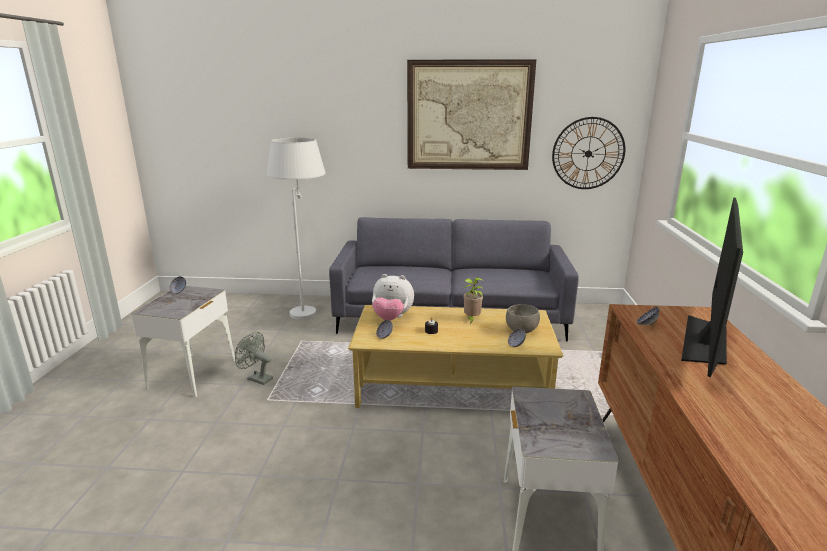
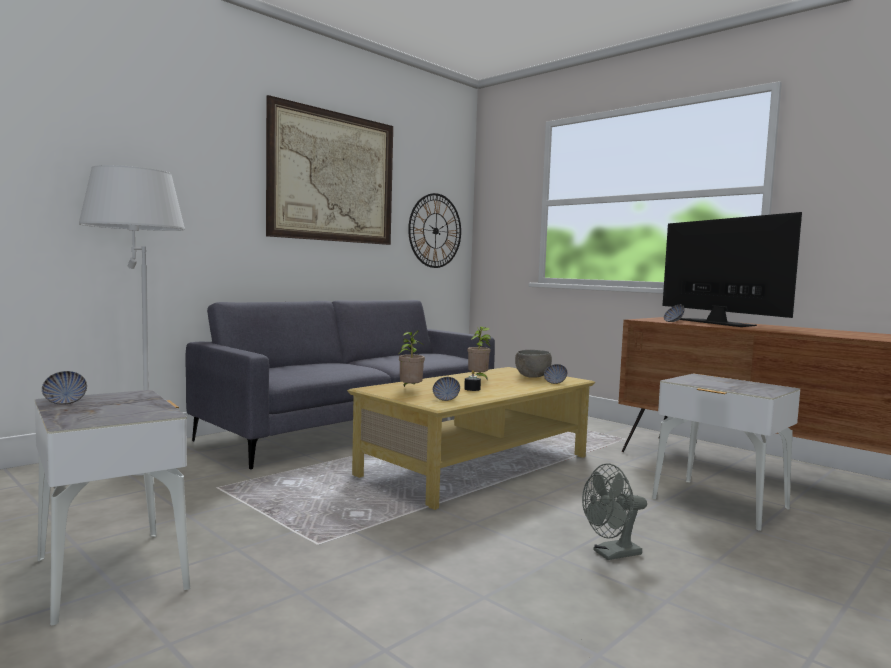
camera: 50 degrees left, 15 degrees down
(256, 378) = (244, 536): grey fan -> grey fan (611, 554)
(392, 318) = (410, 390): plush toy -> potted plant

